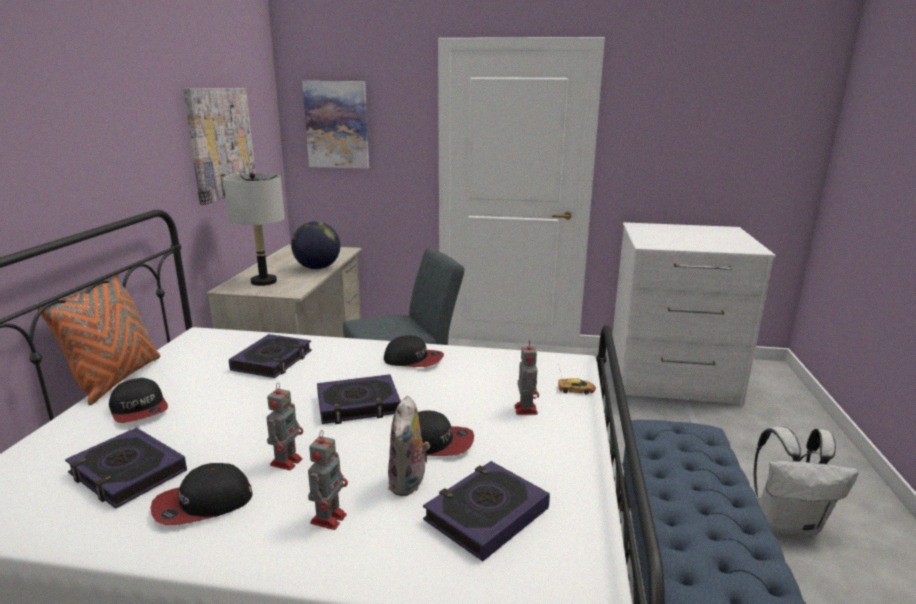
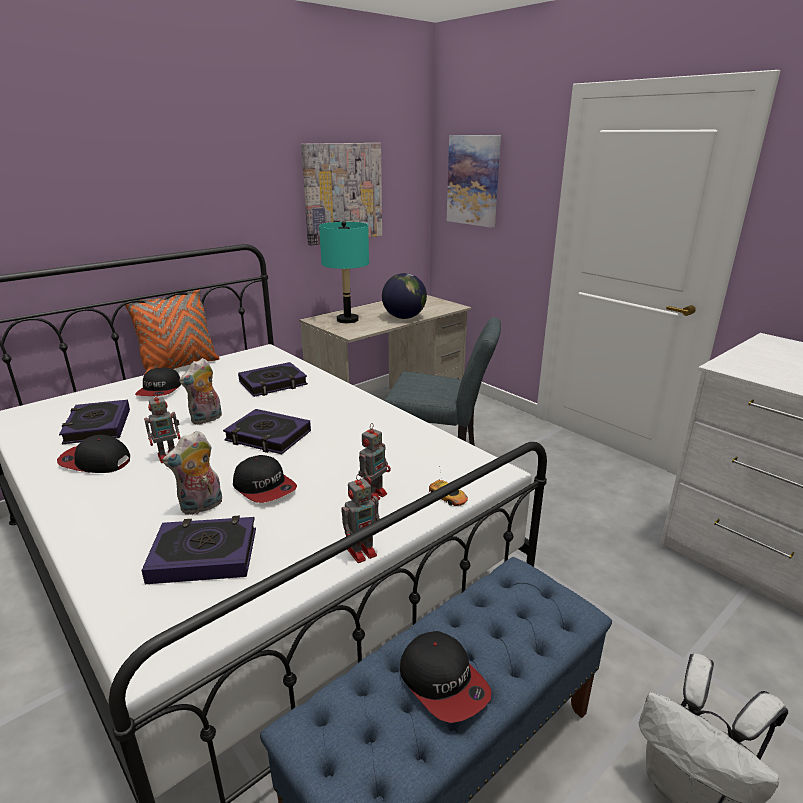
camera: 40 degrees right, 5 degrees up
(261, 415) = (206, 419): none -> plush toy
(264, 282) = (348, 320): grey table lamp -> turquoise table lamp
(329, 517) = (128, 504): toy robot -> toy robot (363, 551)
(413, 360) = (362, 417): cap -> cap (443, 682)

